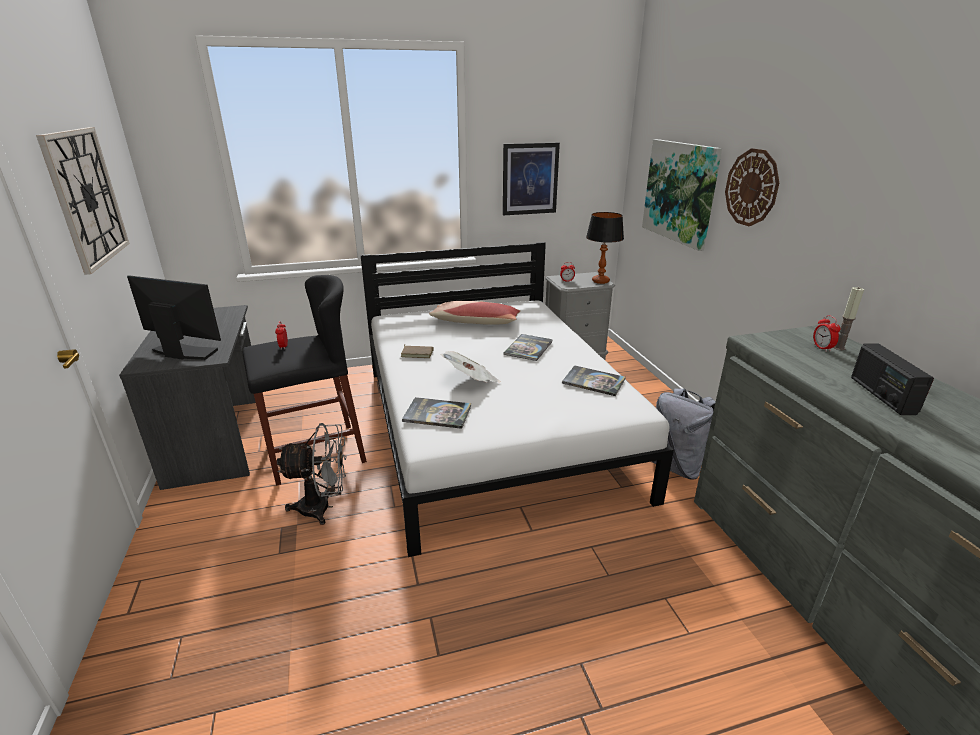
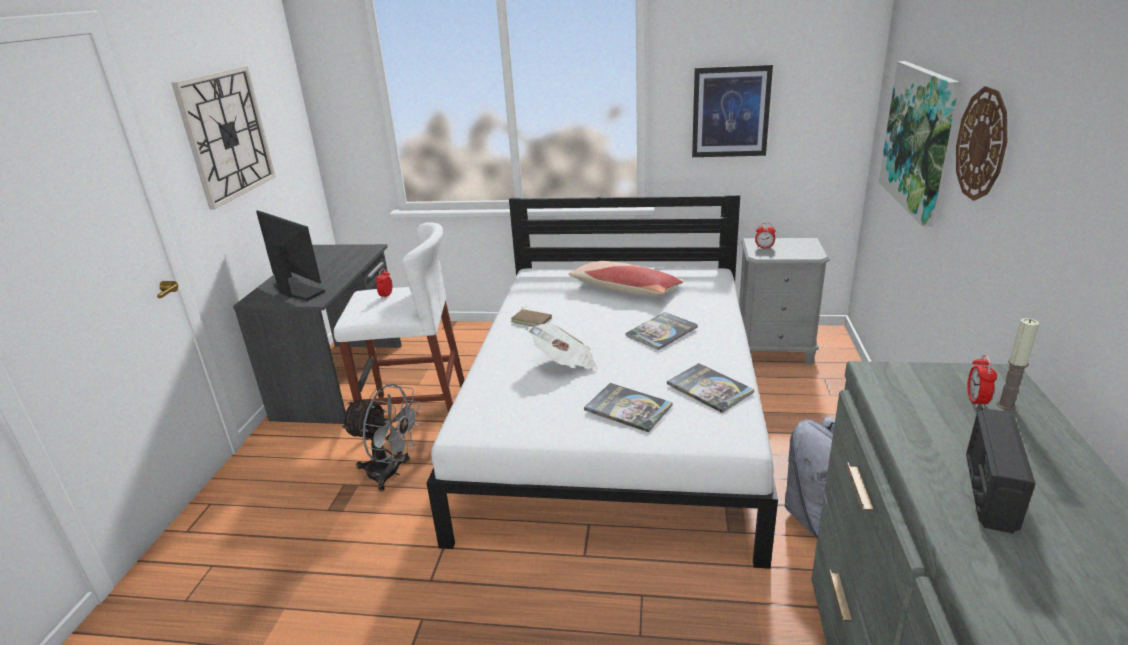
camera: 25 degrees right, 0 degrees up
(315, 453) = (417, 413): black stool -> white stool
(437, 414) = (499, 396): book -> book (628, 408)
(600, 281) = (811, 252): table lamp -> none

